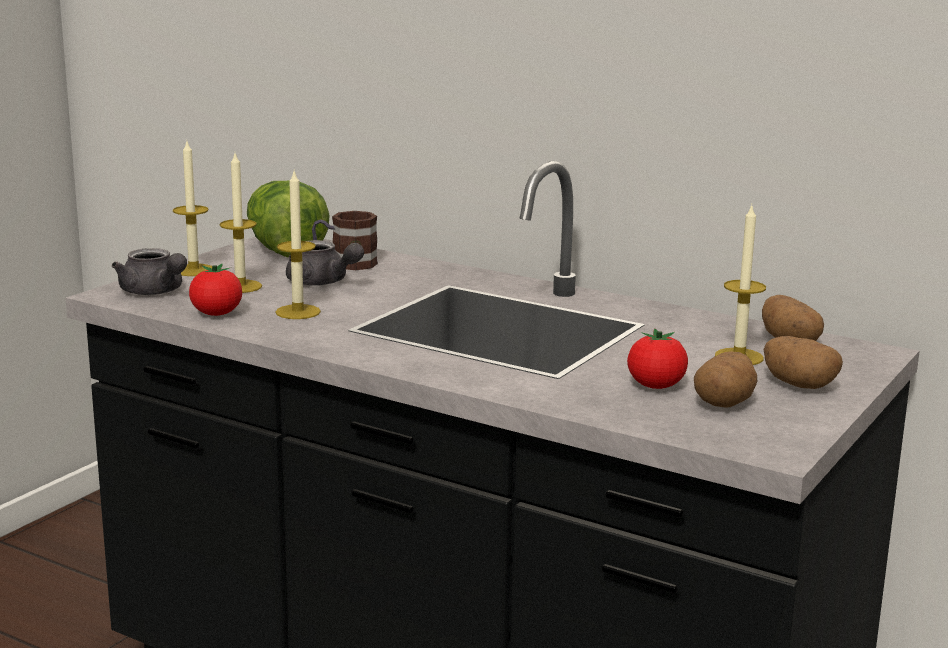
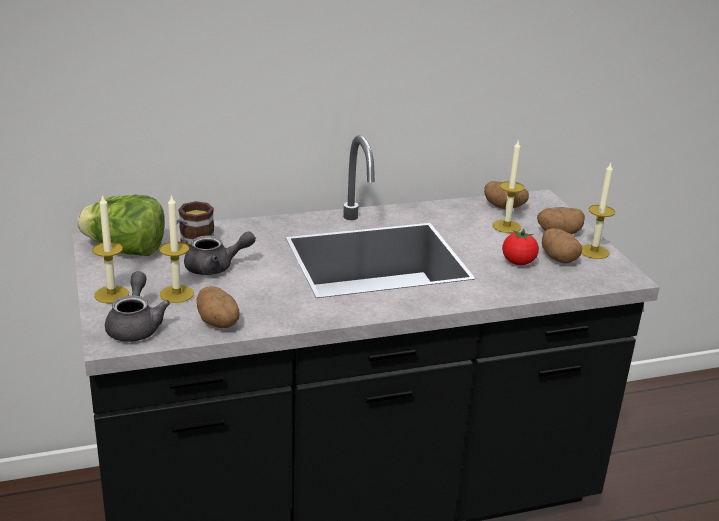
camera: 50 degrees left, 10 degrees up
(154, 292) = (136, 326): grey teapot -> grey teapot turned 90 degrees counterclockwise
(216, 314) = (219, 323): tomato -> potato
(298, 312) = (259, 297): candle -> candle (594, 251)

